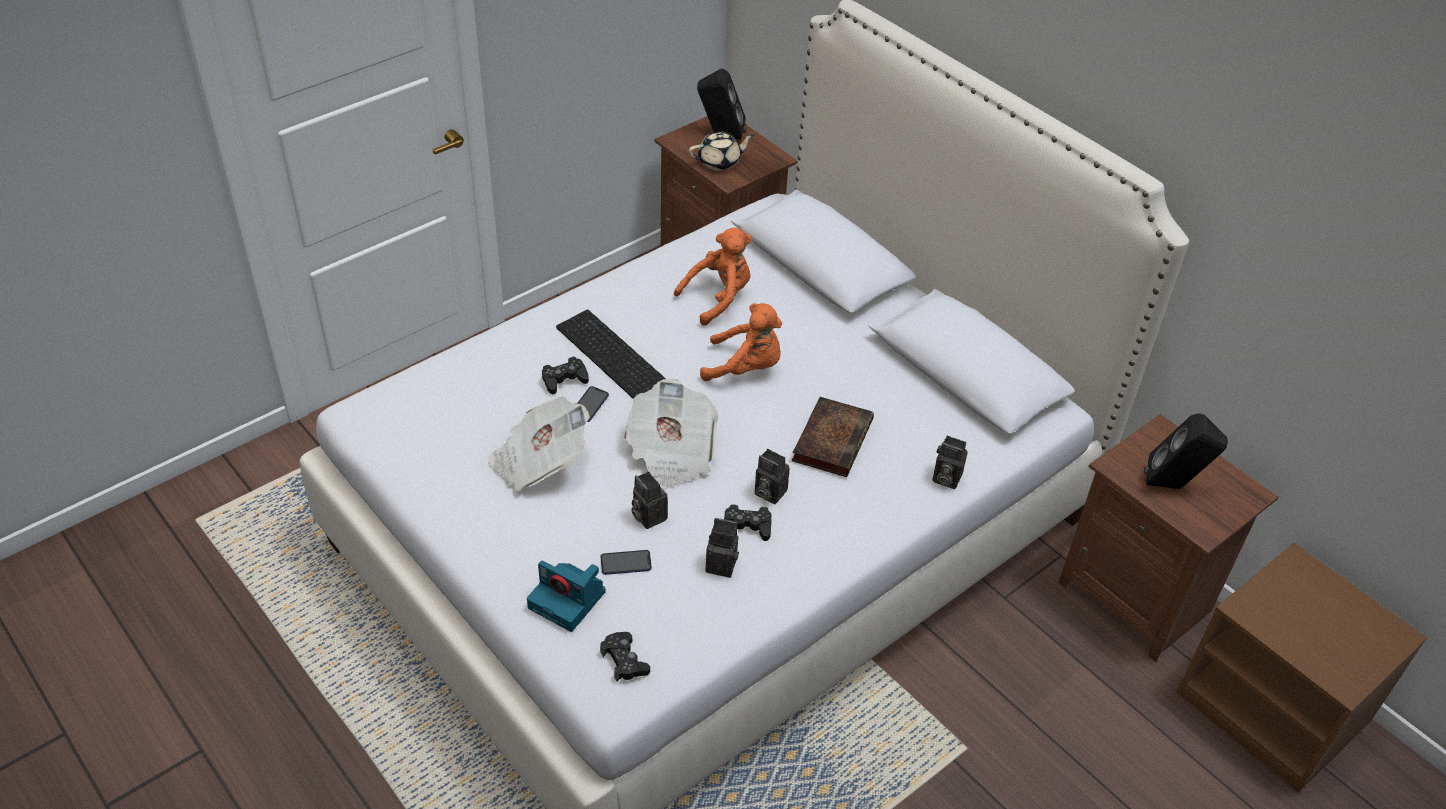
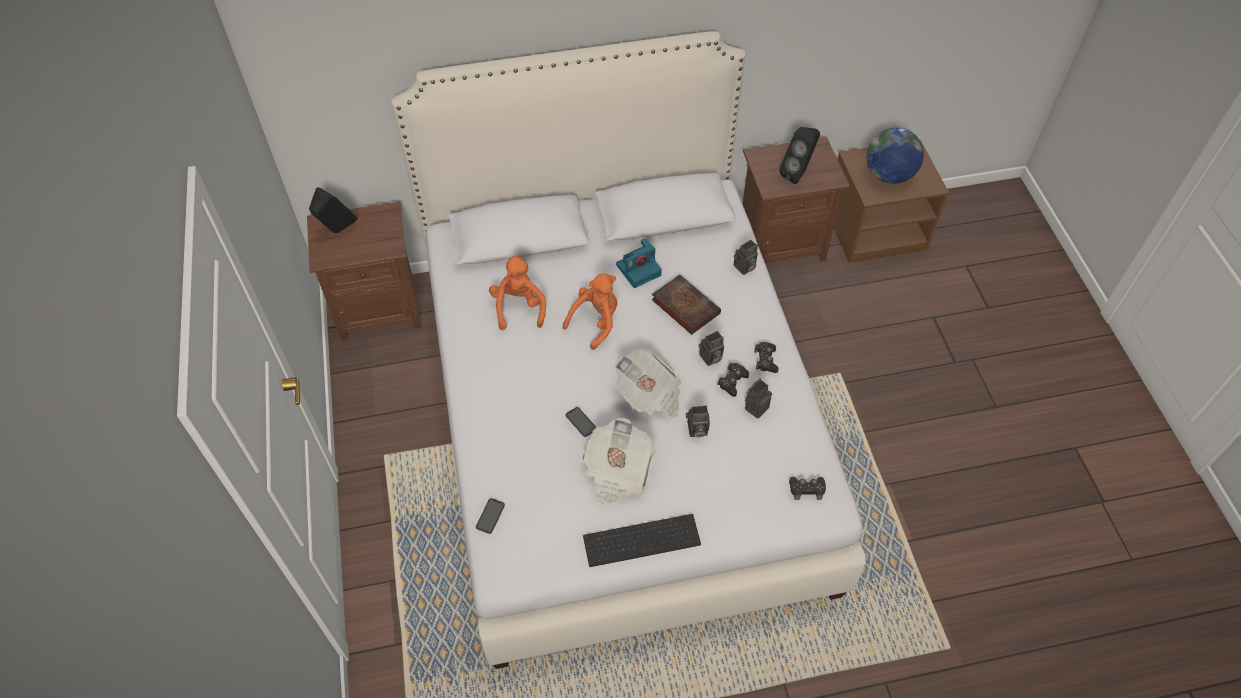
camera: 60 degrees left, 10 degrees up
(564, 379) = (546, 428): black game controller -> black game controller (766, 360)
(569, 600) = (745, 501): camera -> camera (639, 269)
(614, 354) = (538, 389): keyboard -> keyboard (642, 538)
(626, 563) = (730, 458): phone -> phone (490, 516)
(720, 162) = (368, 244): beige teapot -> none
(1307, 618) = (888, 175): none -> globe

